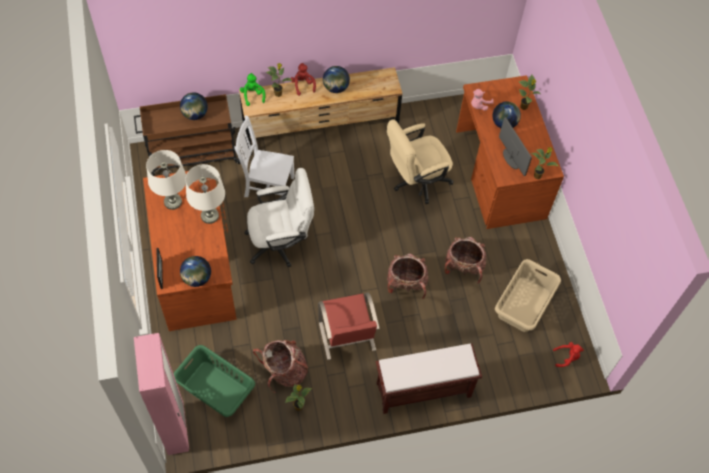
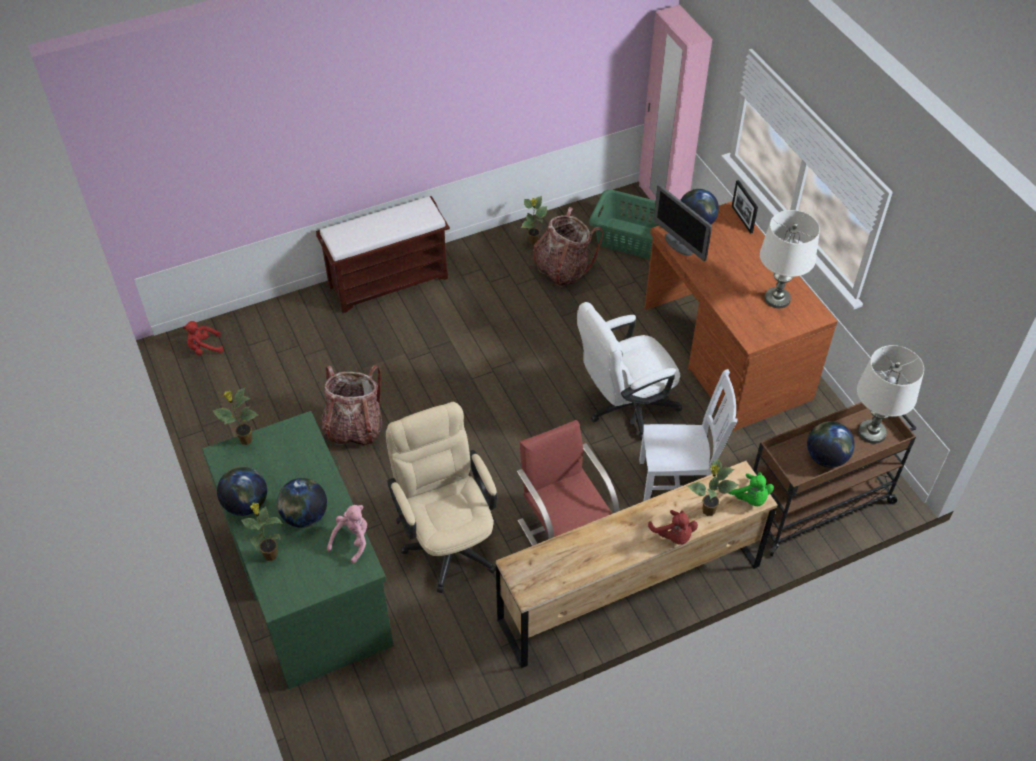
camera: 170 degrees right, 10 degrees down
(209, 216) = (718, 292): white table lamp -> white table lamp (872, 432)
(336, 88) = (615, 543): globe -> globe (246, 504)
(347, 337) = (497, 316): red chair -> red chair (565, 529)
(406, 284) = (433, 391): backpack -> none
(416, 181) = (447, 539): beige office chair -> beige office chair turned 75 degrees counterclockwise
(499, 174) = (309, 581): brown desk -> green desk
(510, 159) = (291, 458): monitor -> monitor (679, 244)
(523, 304) = (264, 397): beige laundry basket -> none

